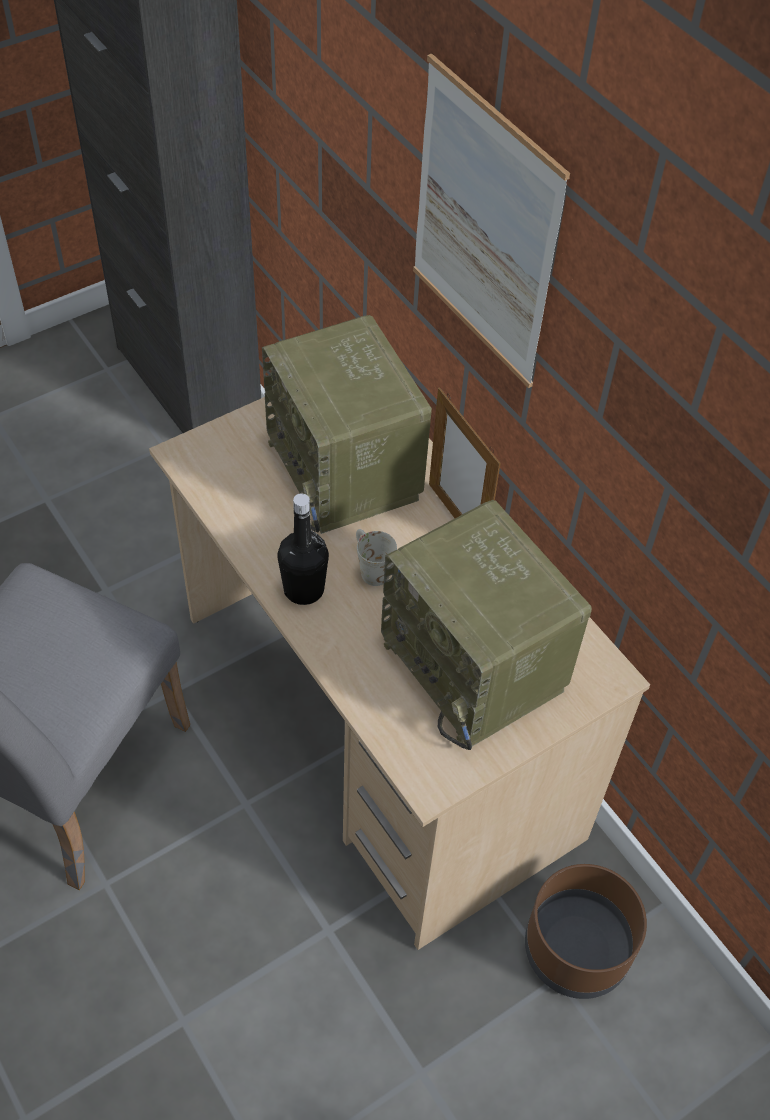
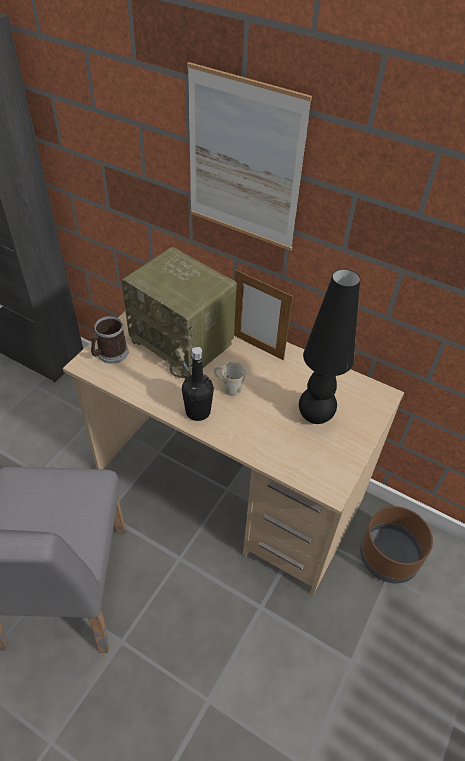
camera: 25 degrees left, 5 degrees down
(226, 451) = (110, 354): none -> mug
(477, 666) = (315, 416): radio -> black table lamp

